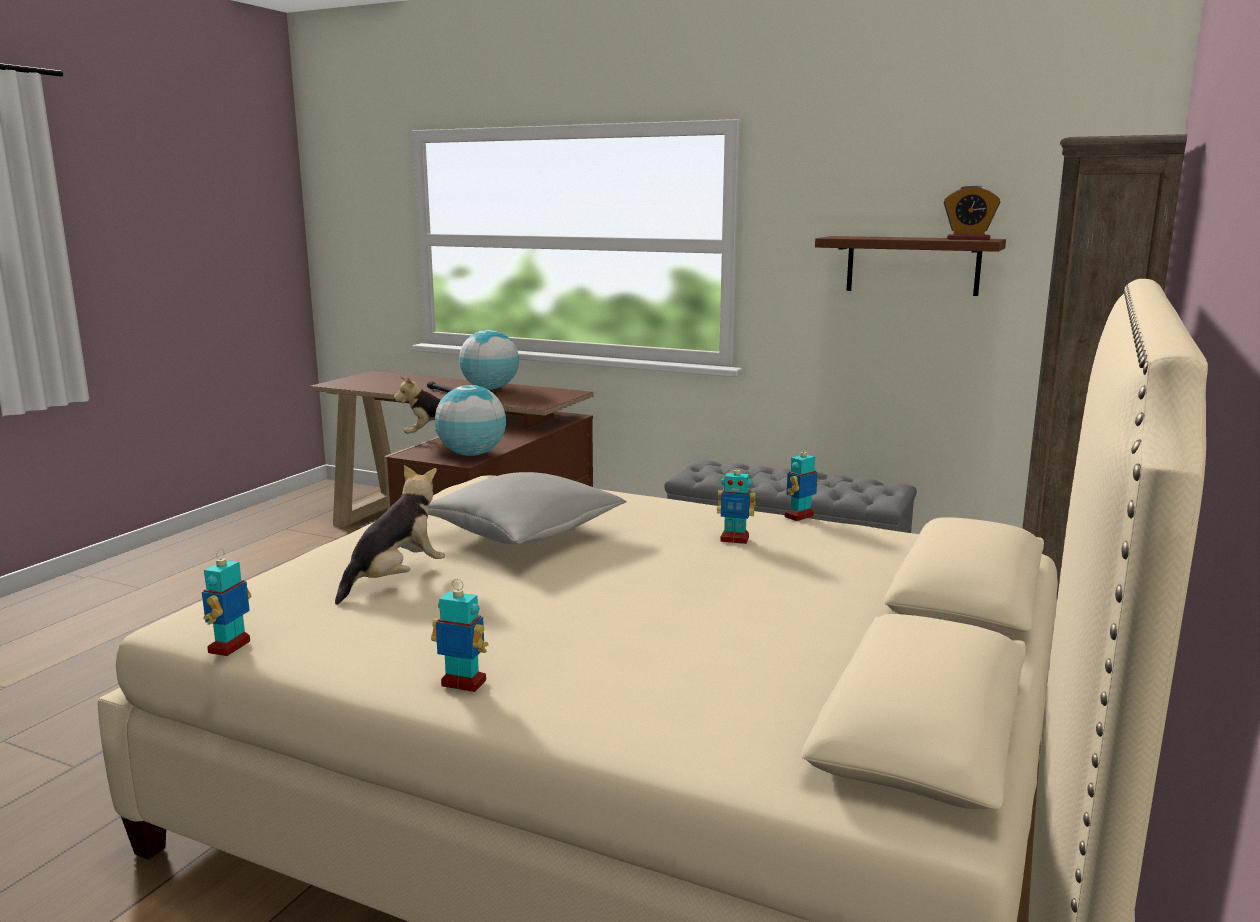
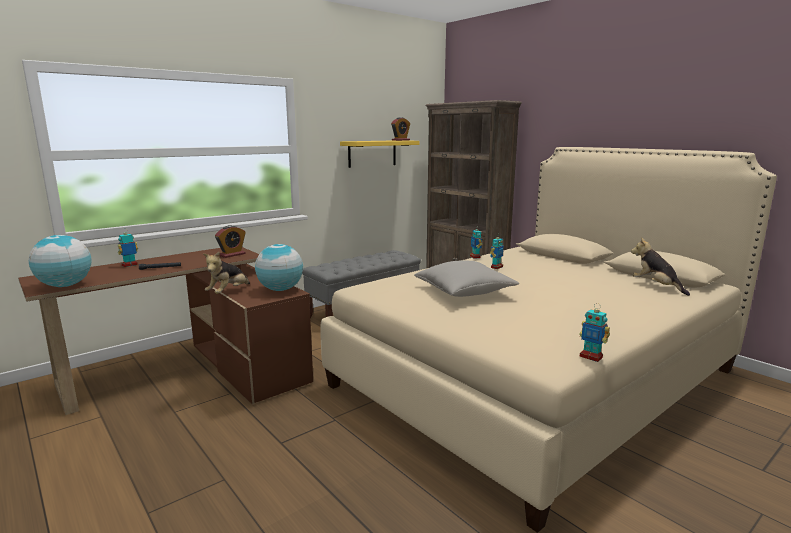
camera: 65 degrees left, 0 degrees up
(395, 579) = (511, 319): plush toy -> plush toy (656, 286)
(463, 684) = (636, 319): toy robot -> toy robot (129, 265)
(490, 389) = (179, 259): globe -> globe (65, 286)
(535, 399) = (232, 254): none -> alarm clock
(912, 265) = (372, 153): brown shelf -> yellow shelf

